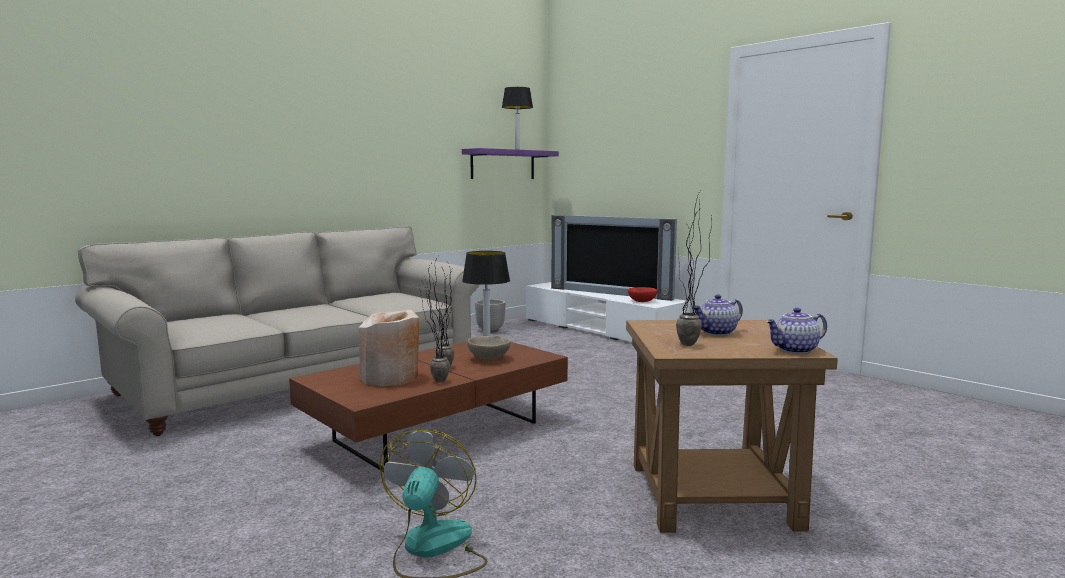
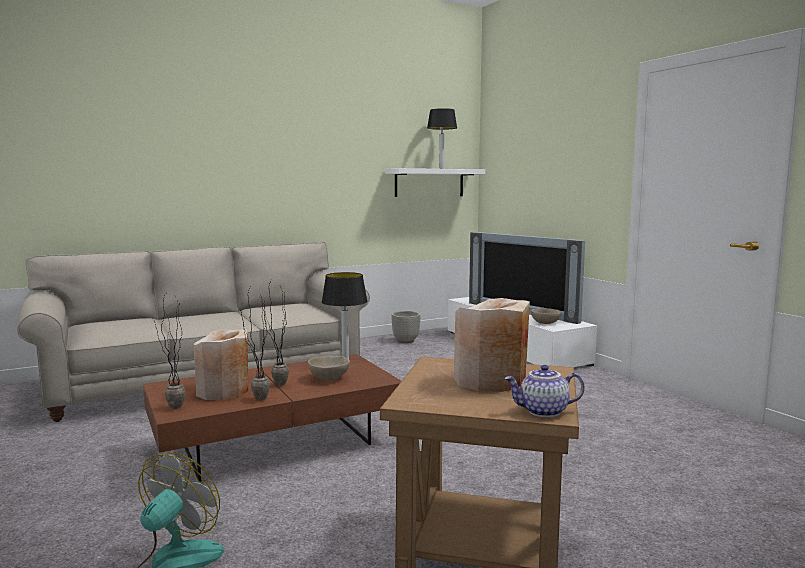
camera: 15 degrees right, 0 degrees up
(503, 164) = (429, 182): purple shelf -> white shelf
(642, 301) = (545, 323): red bowl -> beige bowl
(689, 346) = (436, 396): potted plant -> potted plant (172, 410)
(717, 333) = (490, 380): teapot -> beige vase

